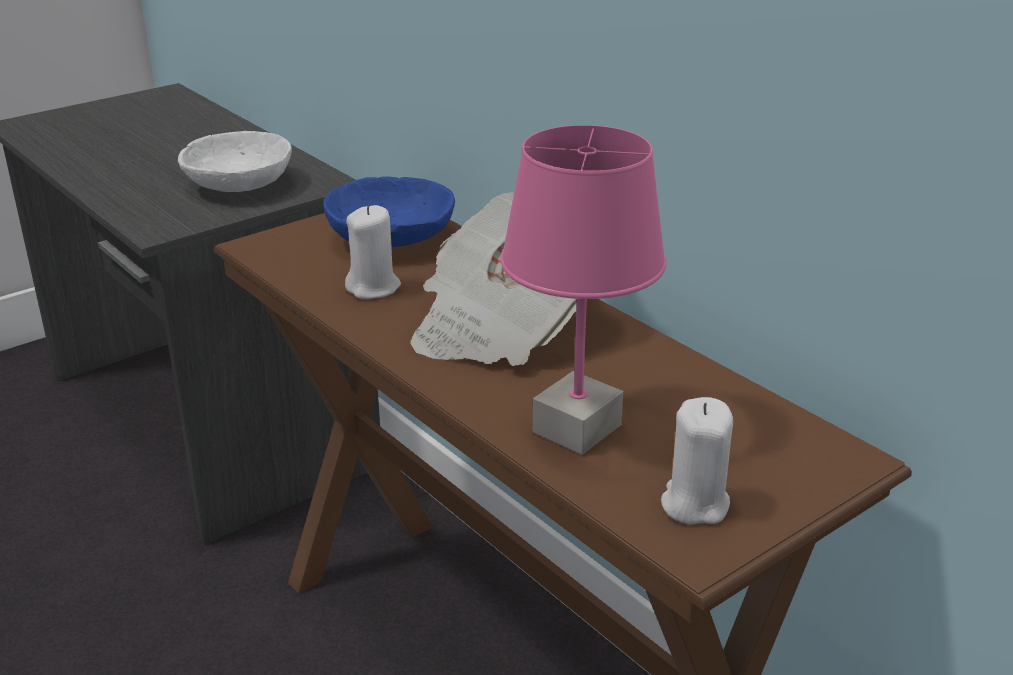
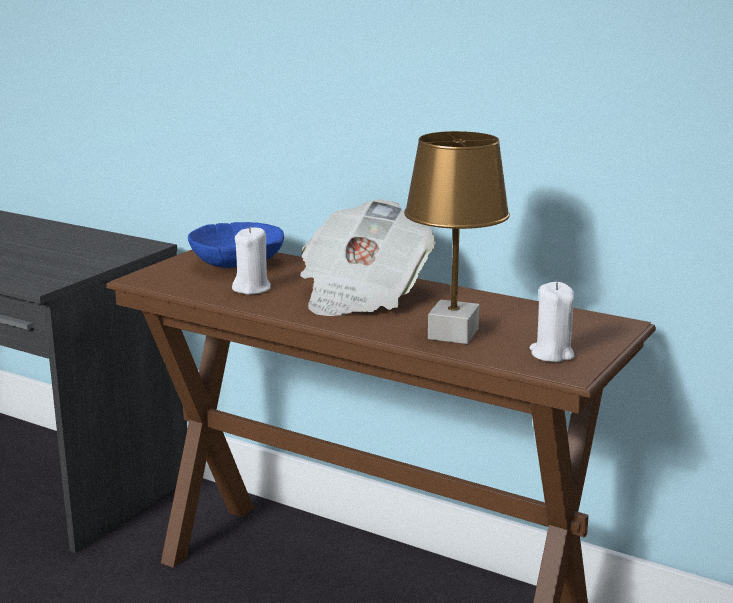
camera: 20 degrees left, 10 degrees down
(239, 185) = (78, 253): white bowl -> none
(577, 429) = (453, 334): pink table lamp -> brown table lamp

